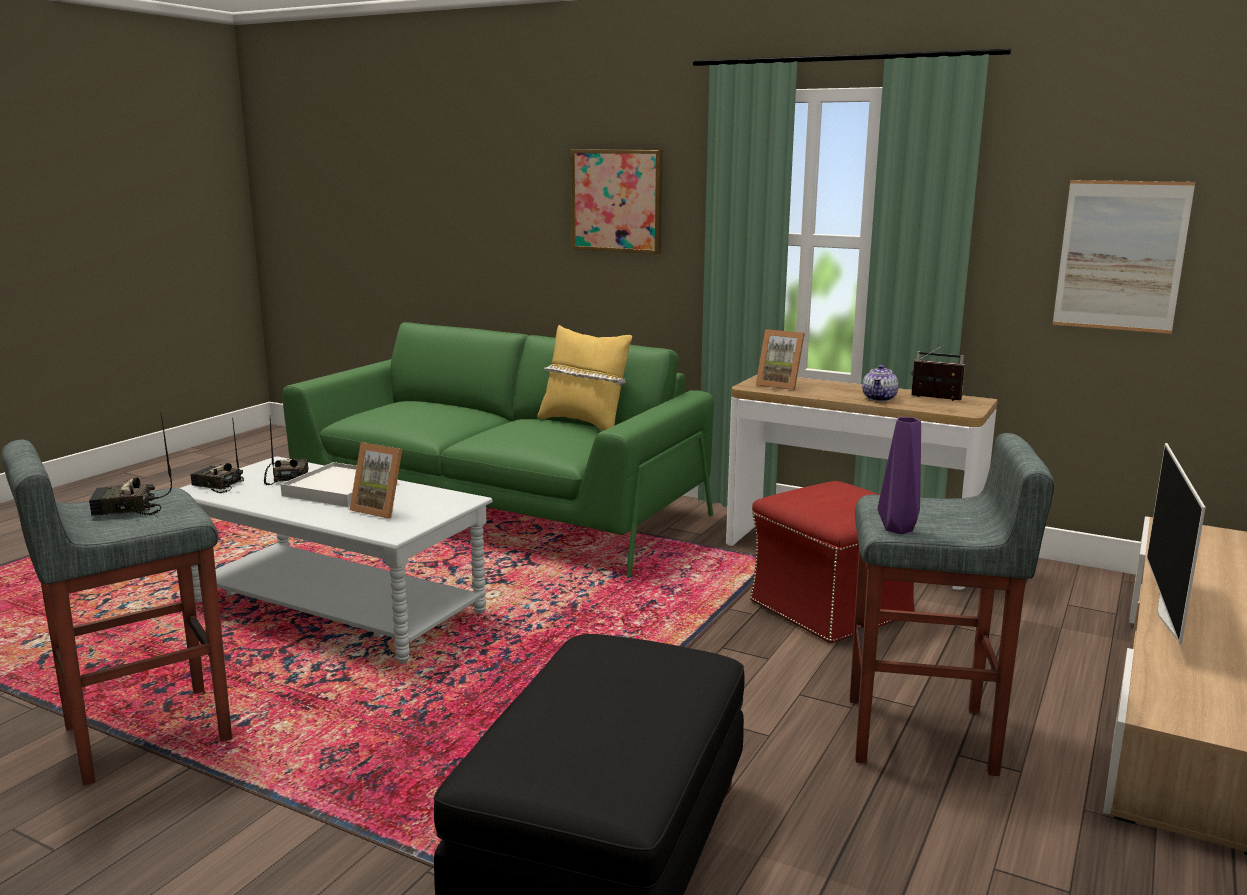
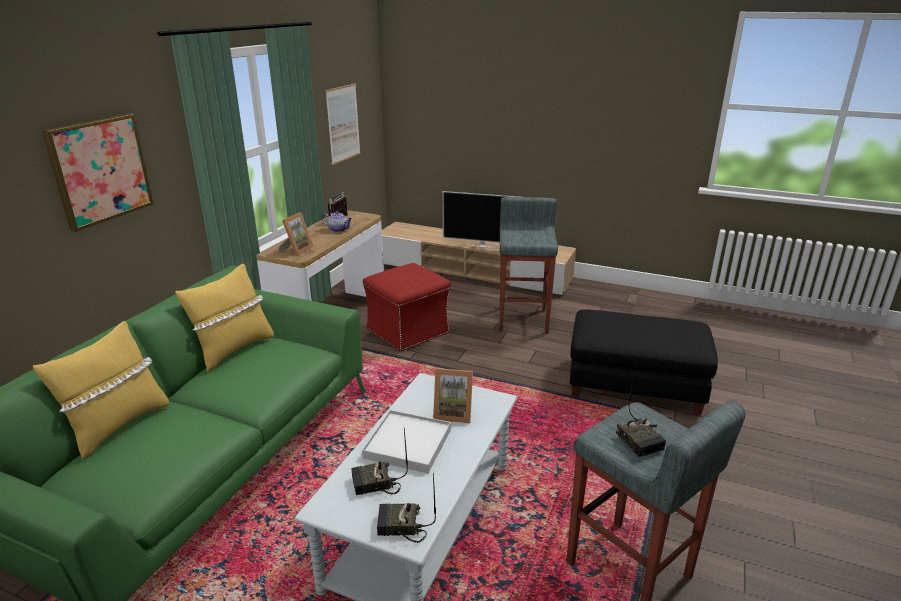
camera: 95 degrees left, 10 degrees up
(217, 485) = (400, 527): radio -> radio turned 75 degrees clockwise
(382, 509) = (453, 413): picture frame -> picture frame turned 75 degrees clockwise
(457, 404) = (118, 426): none -> yellow pillow
(900, 529) = (545, 240): purple vase -> none

